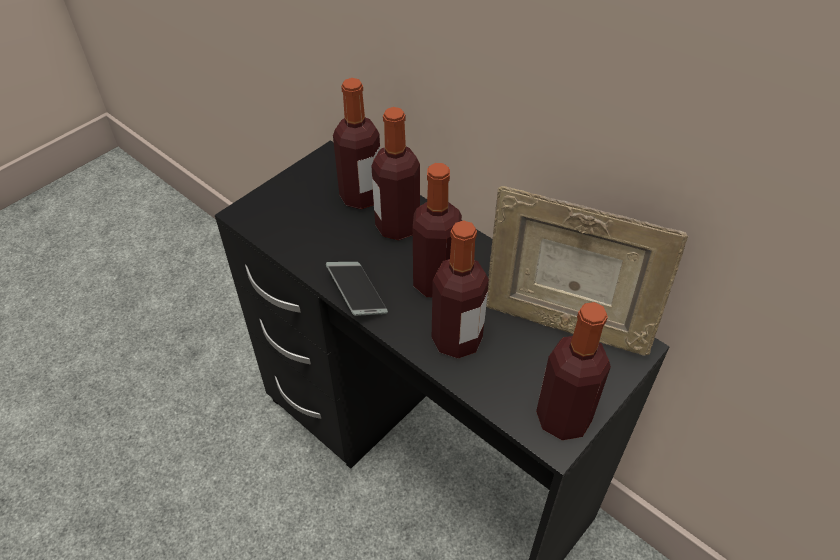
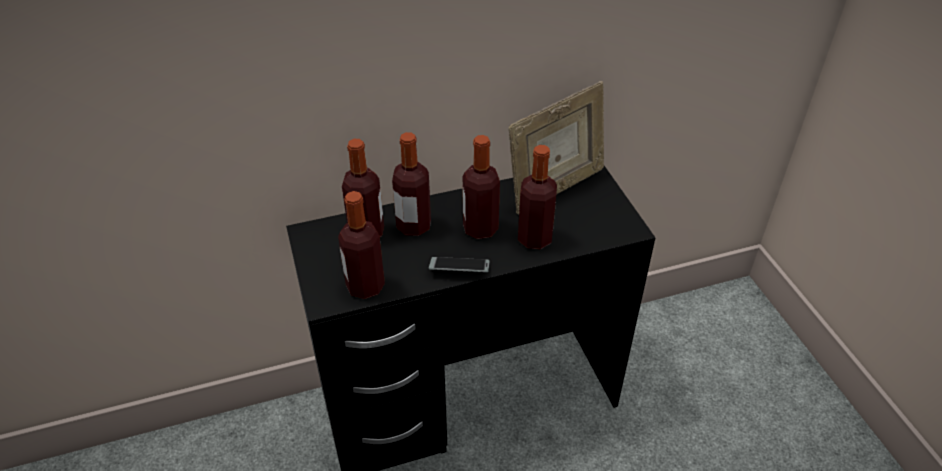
camera: 60 degrees left, 5 degrees down
(563, 418) = (620, 220): bottle -> bottle (365, 286)

